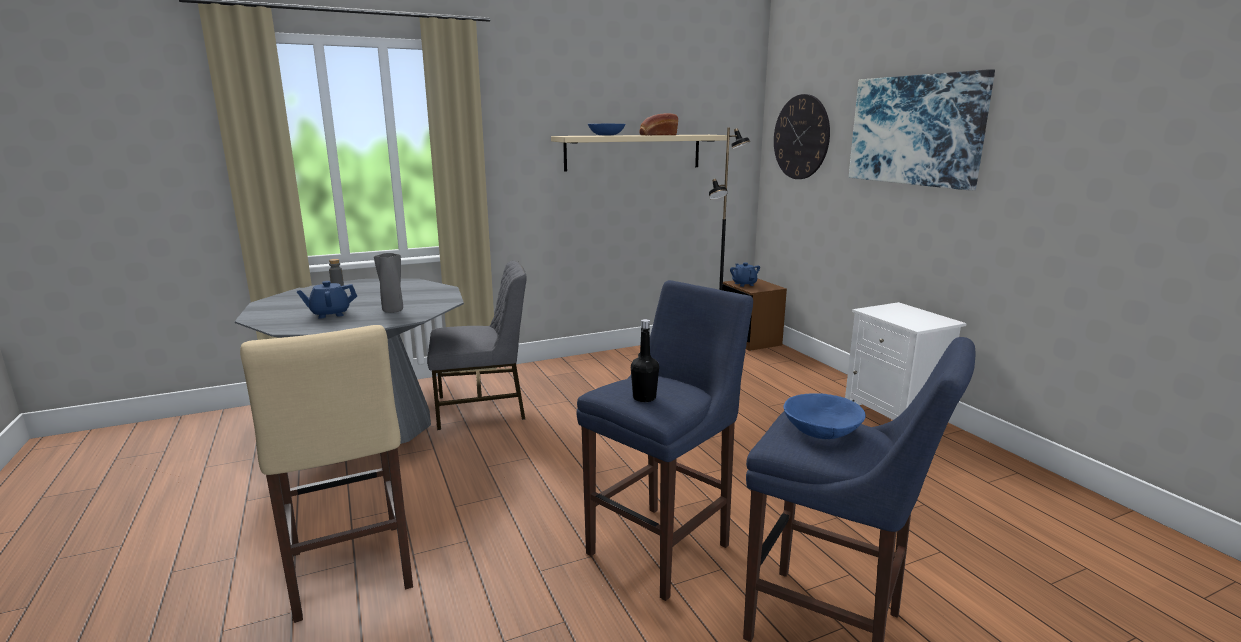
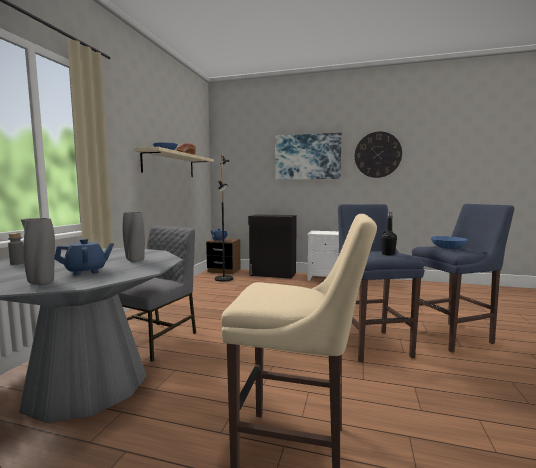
camera: 50 degrees left, 10 degrees down
(279, 318) = (42, 283): none -> grey vase
(330, 314) = (86, 271): blue teapot -> blue teapot turned 135 degrees counterclockwise
(801, 137) = (239, 163): wall clock -> wall clock (377, 154)
(812, 372) = (273, 274): none -> black cabinet

